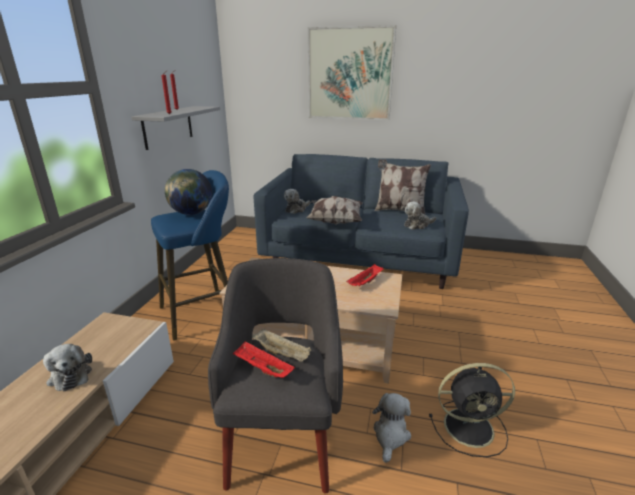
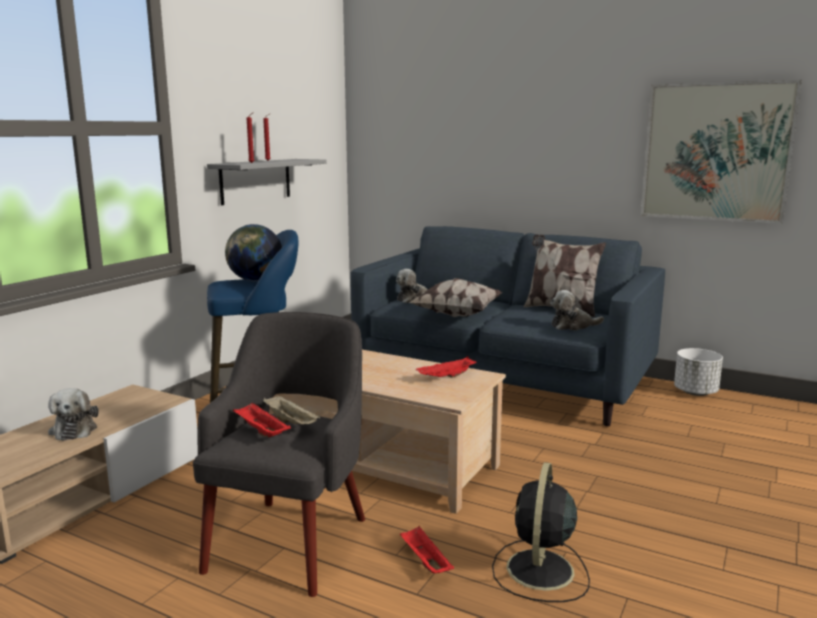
camera: 15 degrees right, 10 degrees down
(350, 74) = (507, 120): picture -> picture (716, 152)
(390, 435) = (424, 561): plush toy -> red tray
(470, 427) = (539, 571): black fan -> black fan turned 90 degrees clockwise
(476, 254) = (696, 392): none -> white planter

